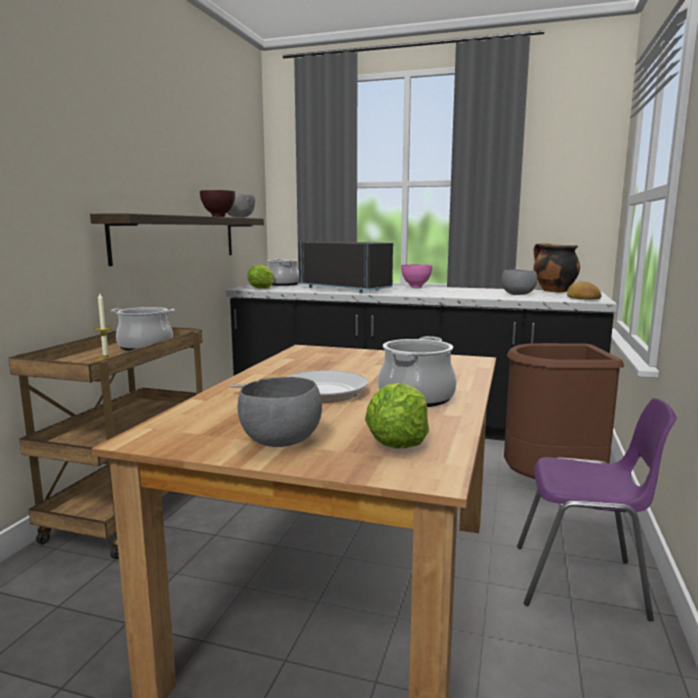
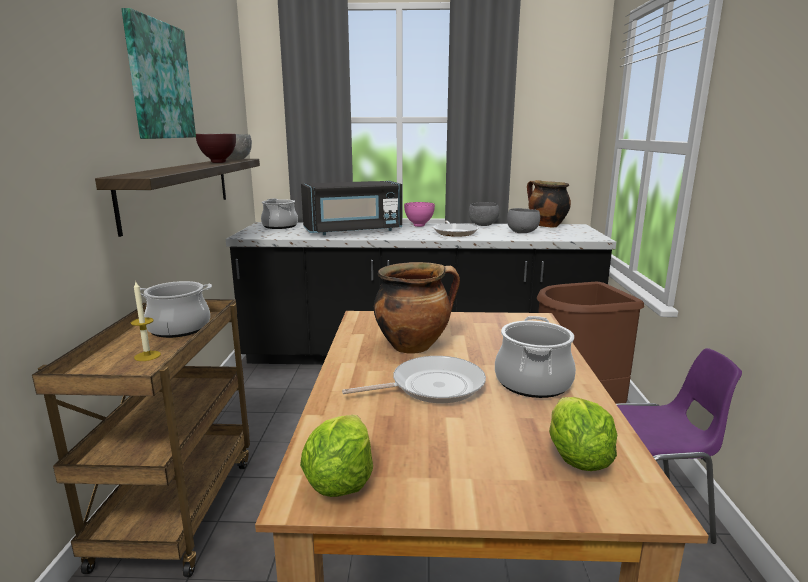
camera: 15 degrees left, 5 degrees up
(165, 142) = (159, 80): none -> picture
(261, 288) = (263, 234): lettuce -> lettuce (340, 481)
(281, 443) = (463, 477): grey bowl -> grey bowl (483, 225)
(331, 368) = (414, 346): none -> cooking pot
(346, 289) = (353, 231): black microwave -> black microwave turned 135 degrees clockwise
(446, 292) = (455, 232): none -> frying pan
(582, 297) = (579, 234): bread -> none

